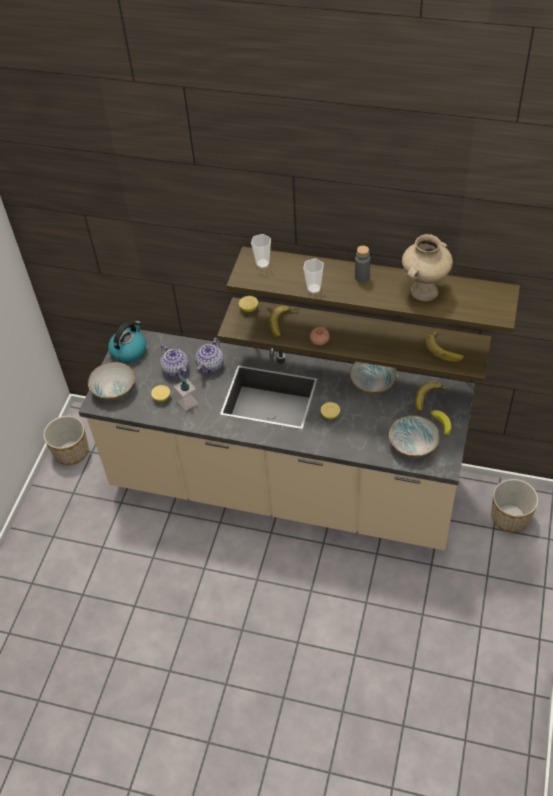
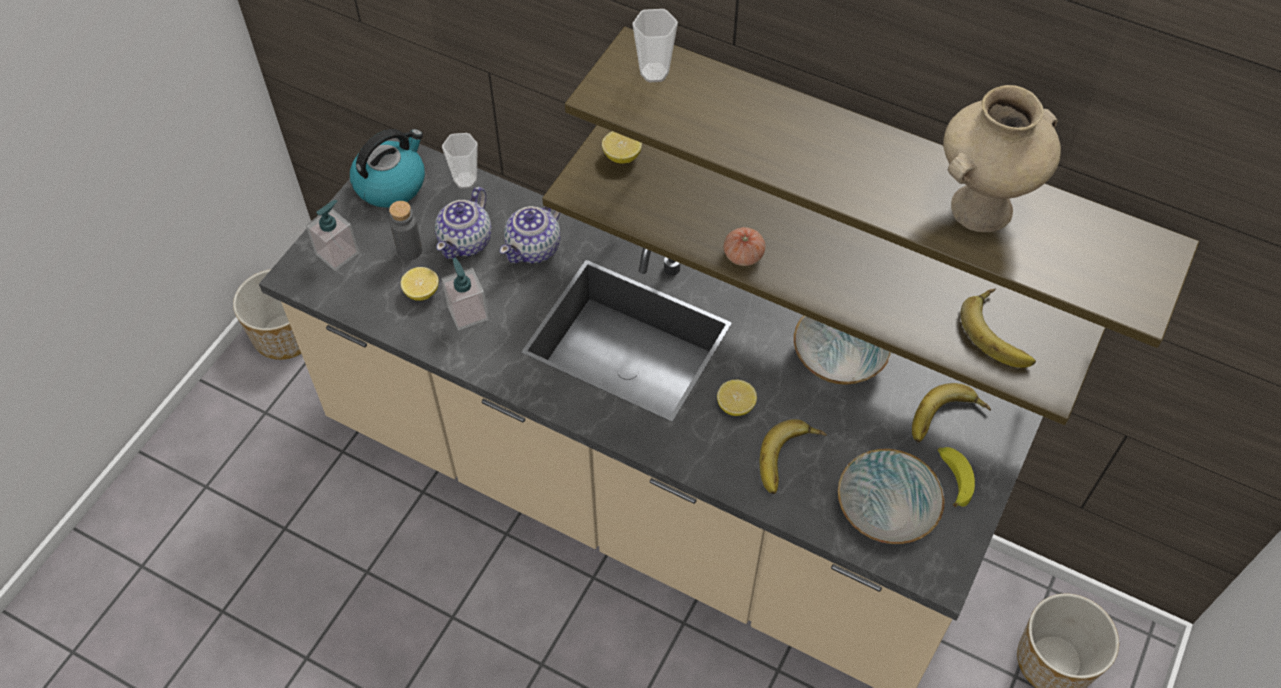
camera: 10 degrees right, 5 degrees up
(113, 389) = (337, 253): bowl -> soap dispenser
(176, 369) = (466, 241): teapot -> teapot turned 45 degrees clockwise
(284, 323) = (682, 203): banana -> banana (790, 461)
(314, 288) = (744, 150): cup -> cup (465, 180)
(362, 277) = (854, 148): grey bottle -> grey bottle (409, 250)

